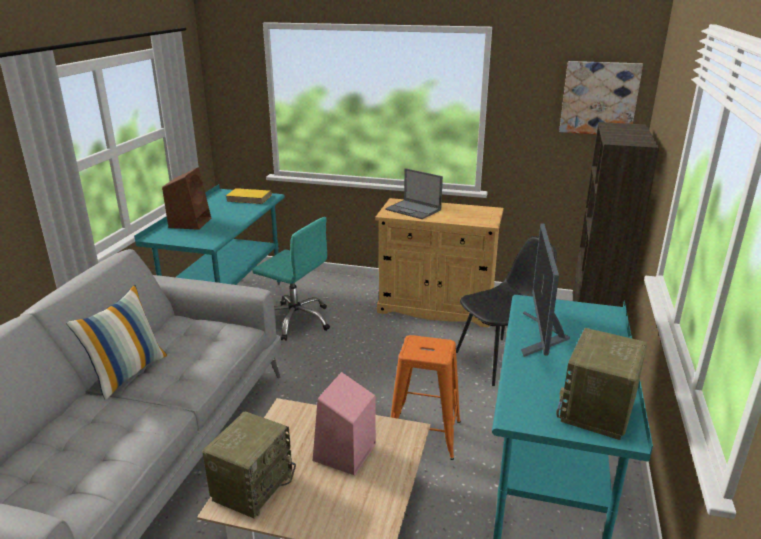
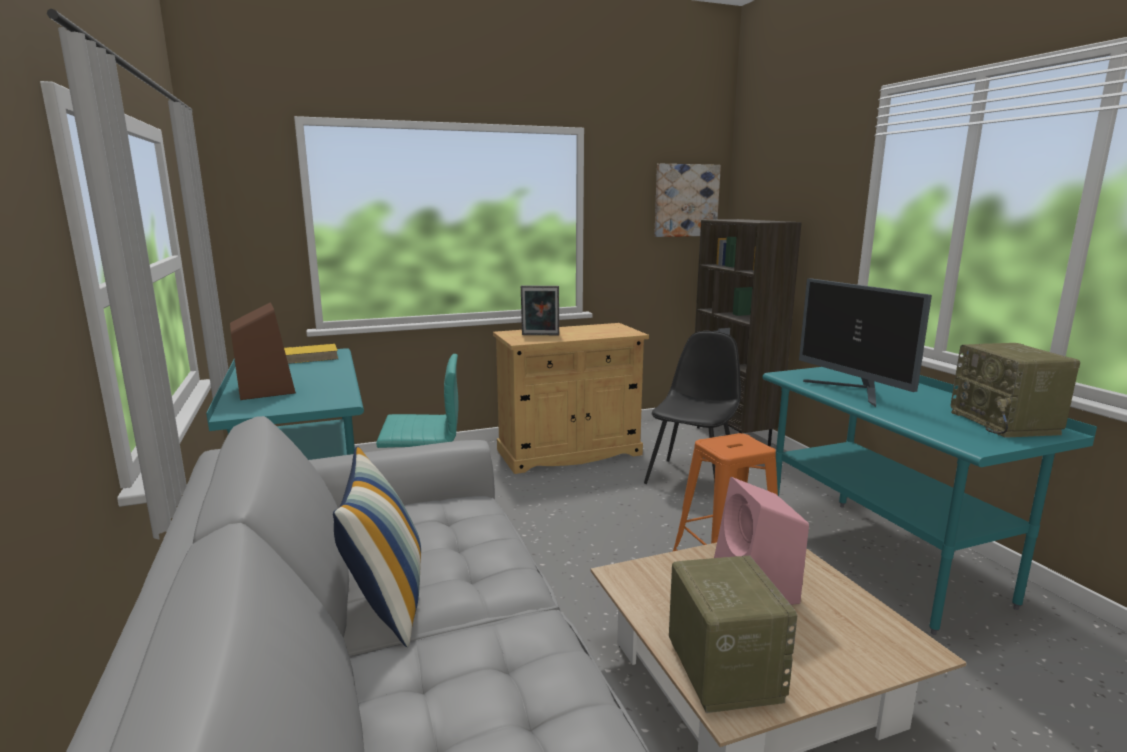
camera: 35 degrees left, 10 degrees down
(414, 210) = (540, 335): laptop -> picture frame

